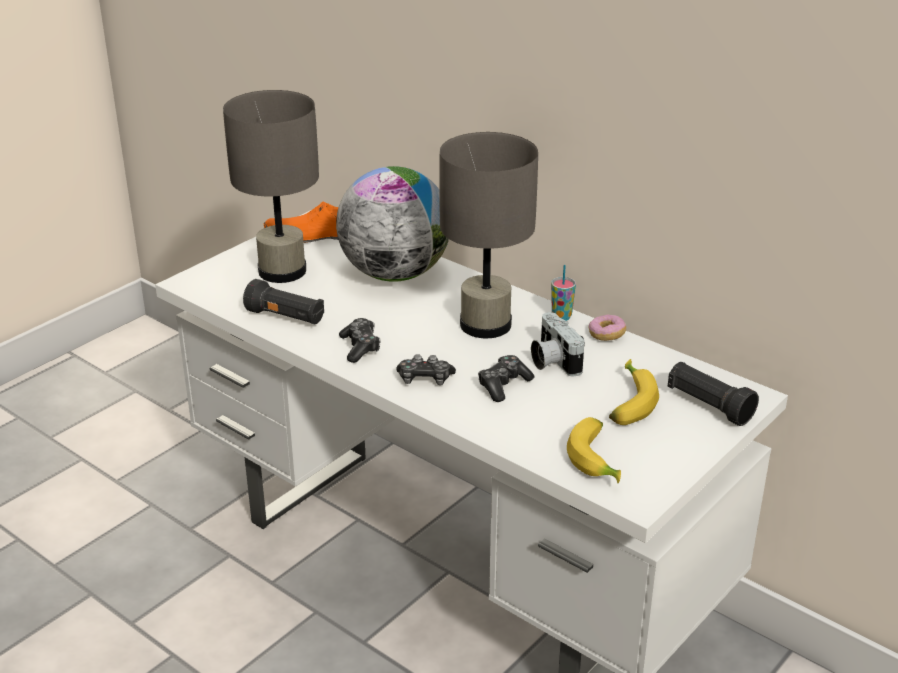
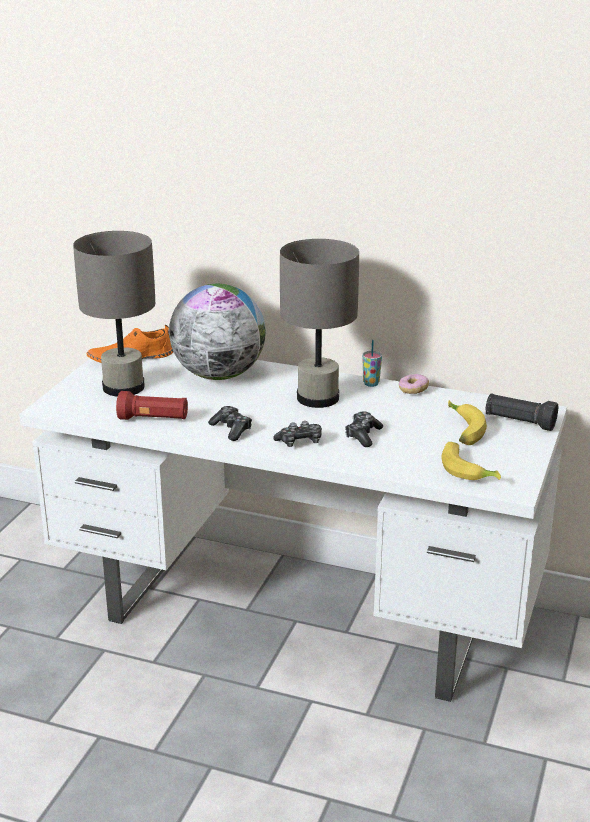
camera: 20 degrees left, 5 degrees down
(286, 318) = (154, 419): black flashlight -> red flashlight
(552, 361) = (386, 413): camera -> none

